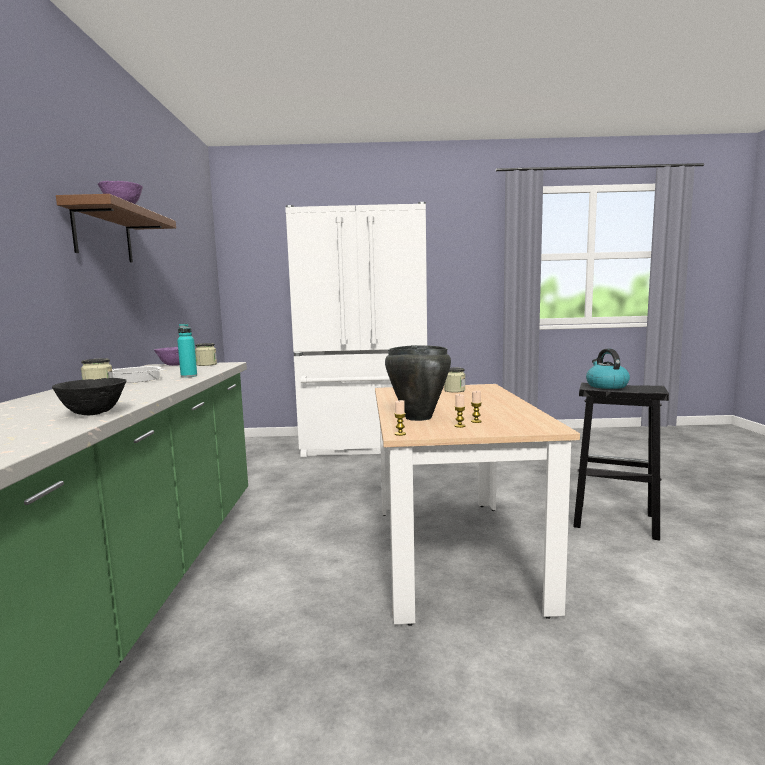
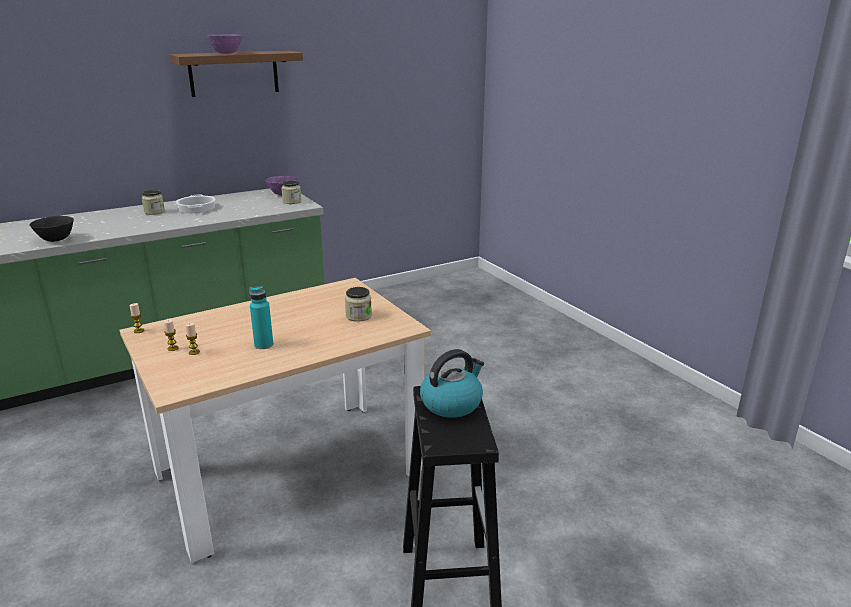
camera: 60 degrees right, 15 degrees up
(189, 376) = (216, 216): turquoise bottle -> turquoise bottle (264, 345)
(365, 446) = (538, 338): white fridge -> none
(418, 417) = (204, 325): black cooking pot -> none

